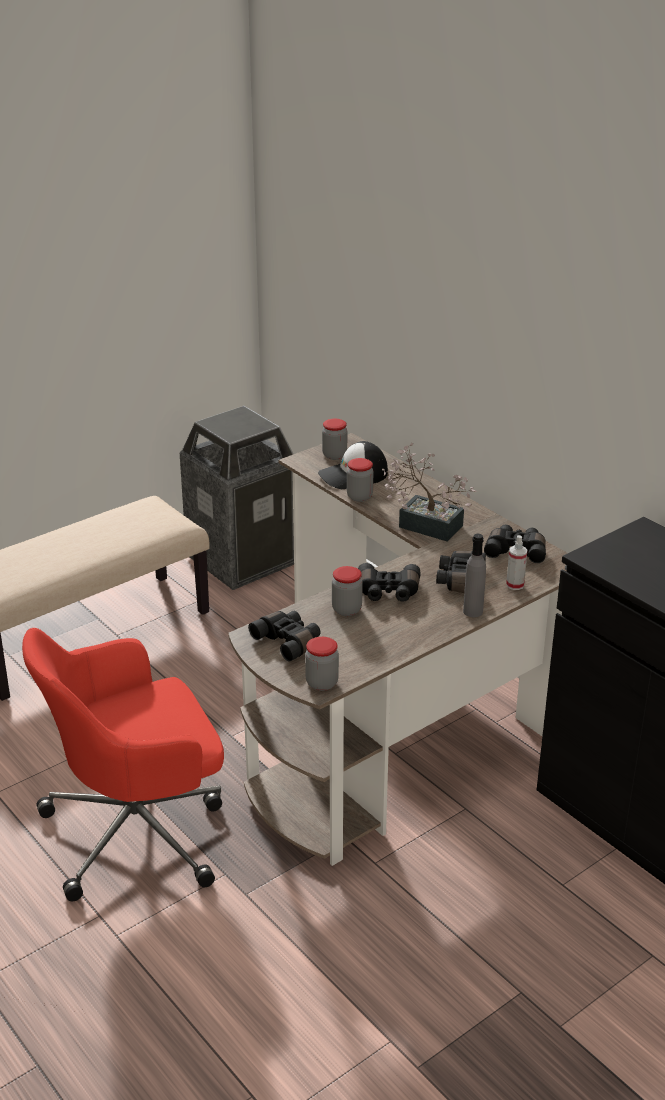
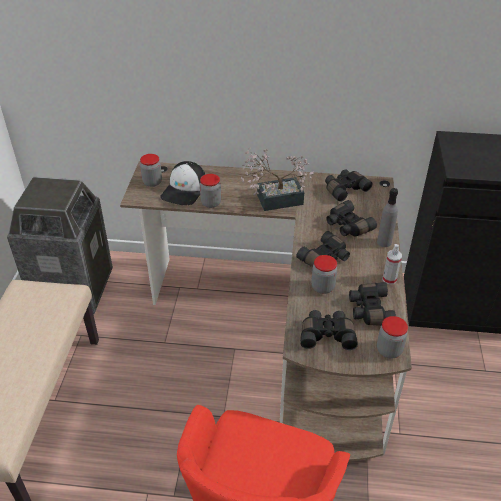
camera: 45 degrees left, 10 degrees up
(358, 648) = (369, 310): none -> black binoculars
(515, 585) = (377, 211): spray bottle -> spray bottle (389, 279)

